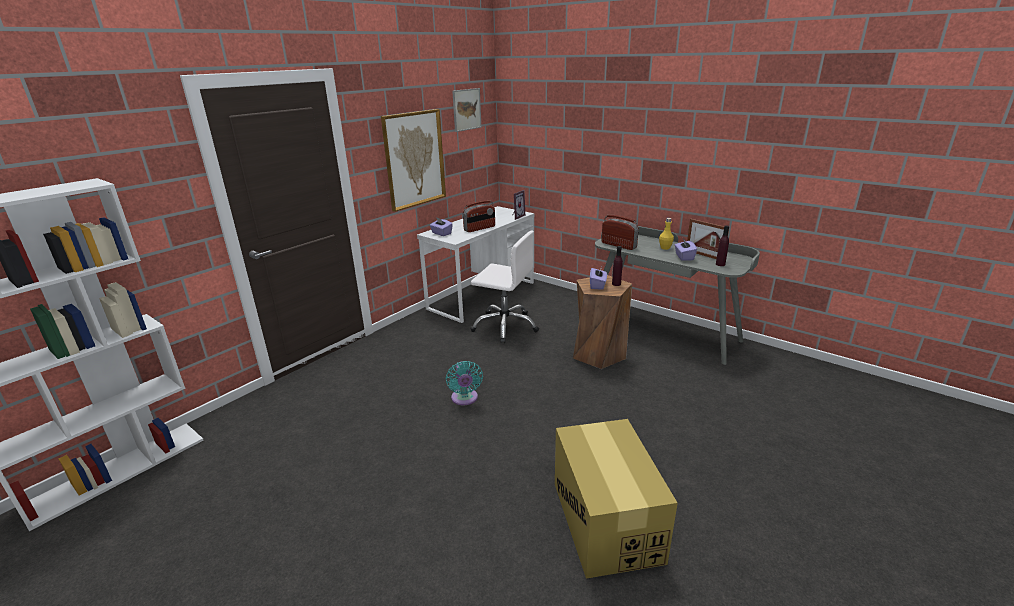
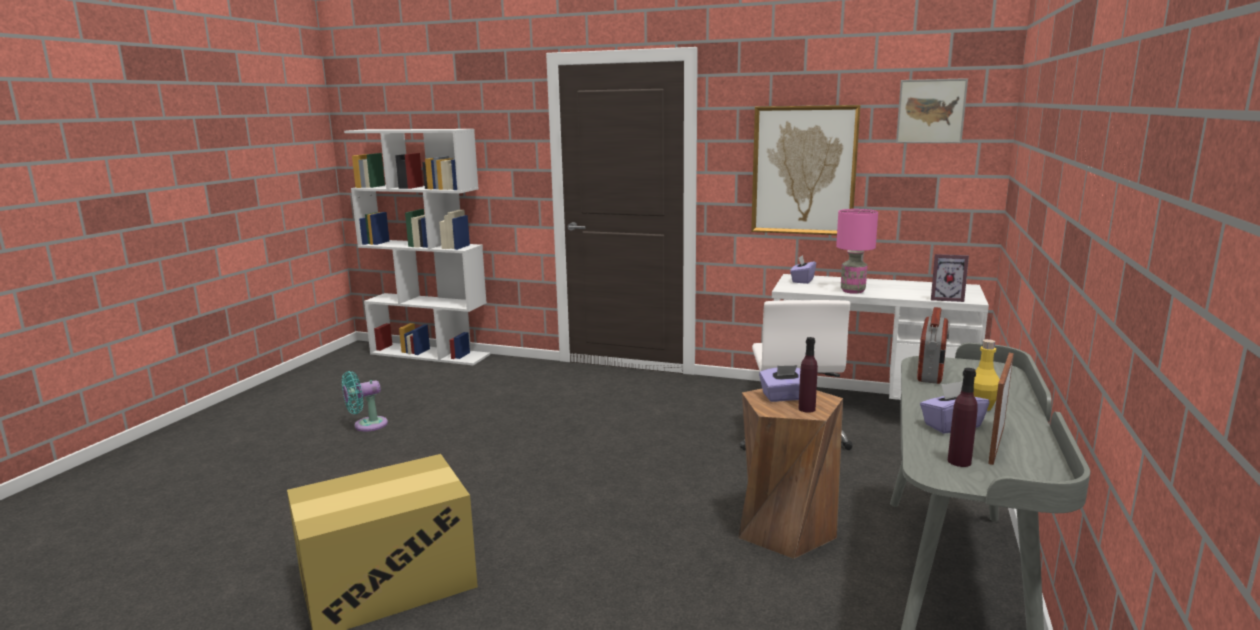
camera: 70 degrees right, 10 degrees down
(465, 399) = (591, 452): turquoise fan -> turquoise fan (367, 425)
(480, 228) = (853, 291): radio -> pink table lamp

